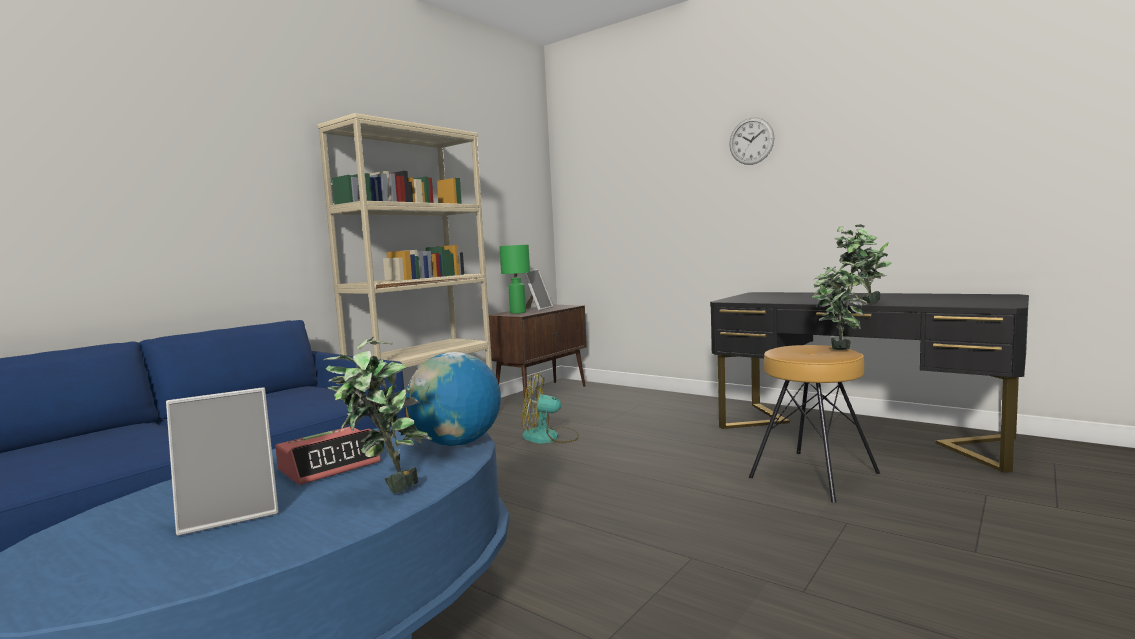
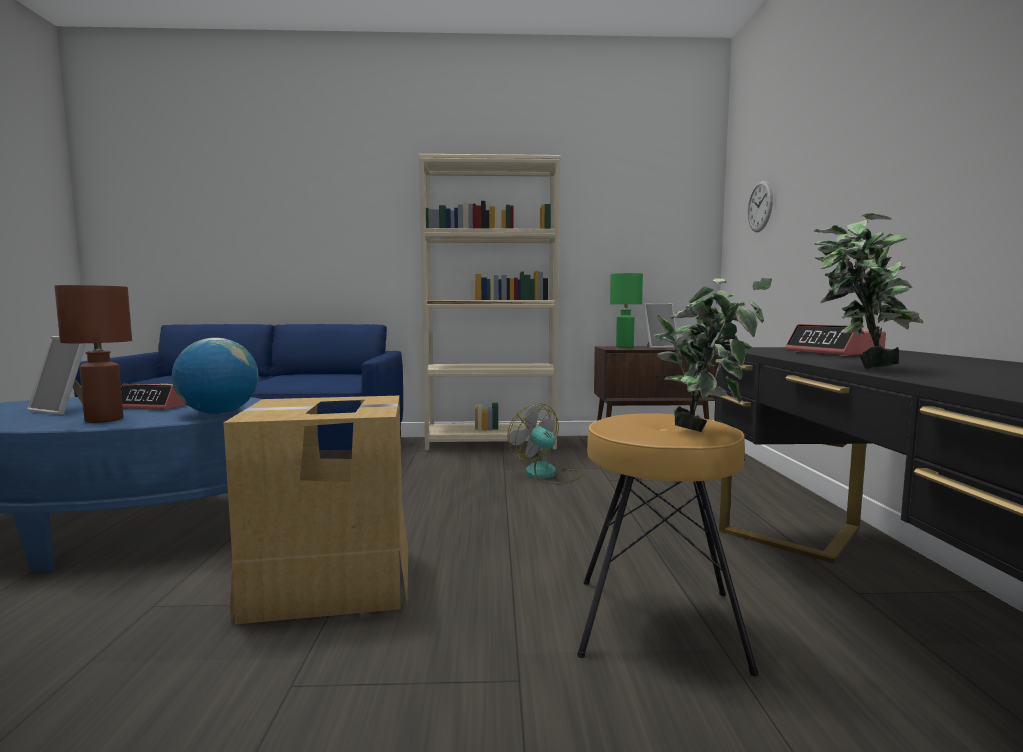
camera: 50 degrees right, 0 degrees up
(385, 489) = (105, 420): potted plant -> brown table lamp
(652, 553) = (331, 582): none -> cardboard box
(751, 141) = (903, 96): wall clock -> wall clock (760, 206)
(781, 297) = (833, 353): none -> alarm clock

